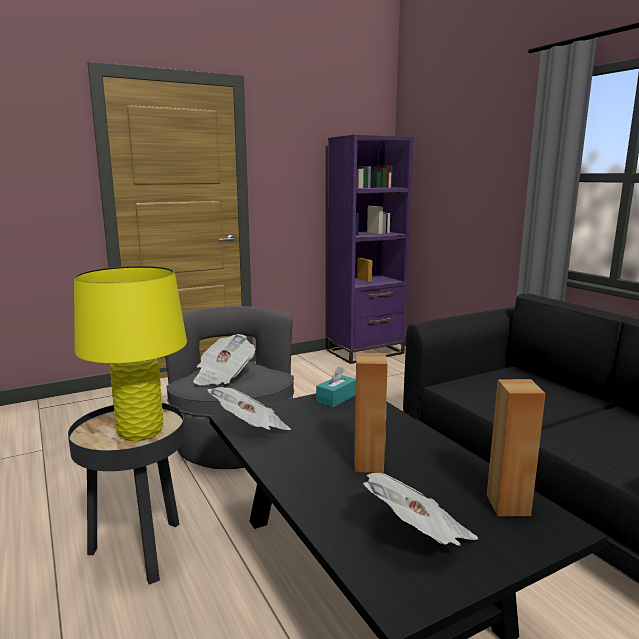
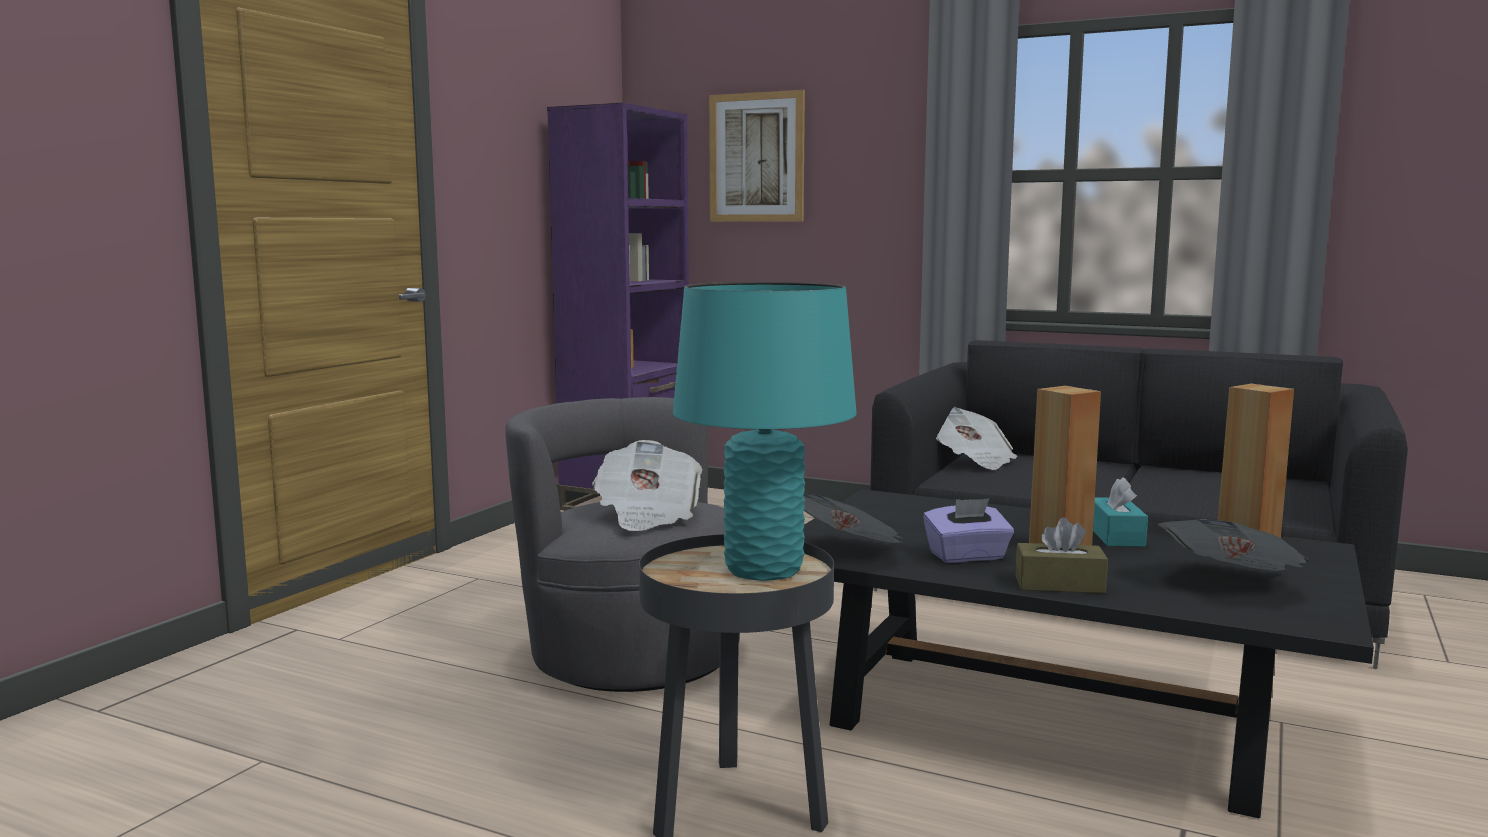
camera: 35 degrees left, 5 degrees down
(140, 431) = (763, 570): yellow table lamp -> turquoise table lamp
(304, 451) = (967, 556): none -> purple tissue box
(306, 492) = (1059, 585): none -> brown tissue box
(336, 398) = (873, 506): turquoise tissue box -> turquoise tissue box (1116, 536)
(450, 162) = (756, 157): none -> picture
(489, 375) = (971, 460): none -> newspaper

